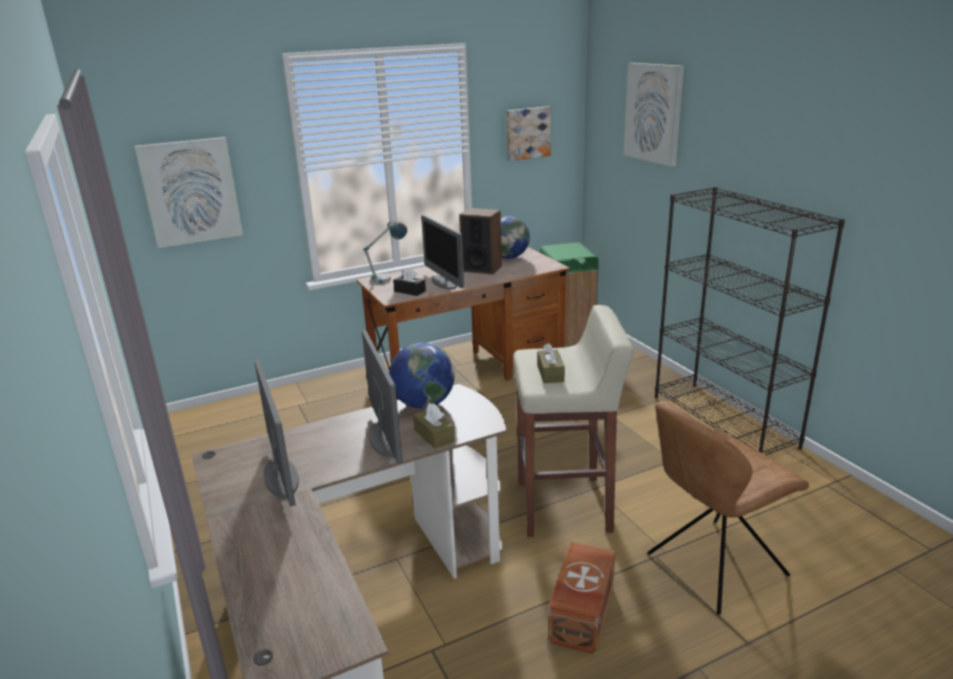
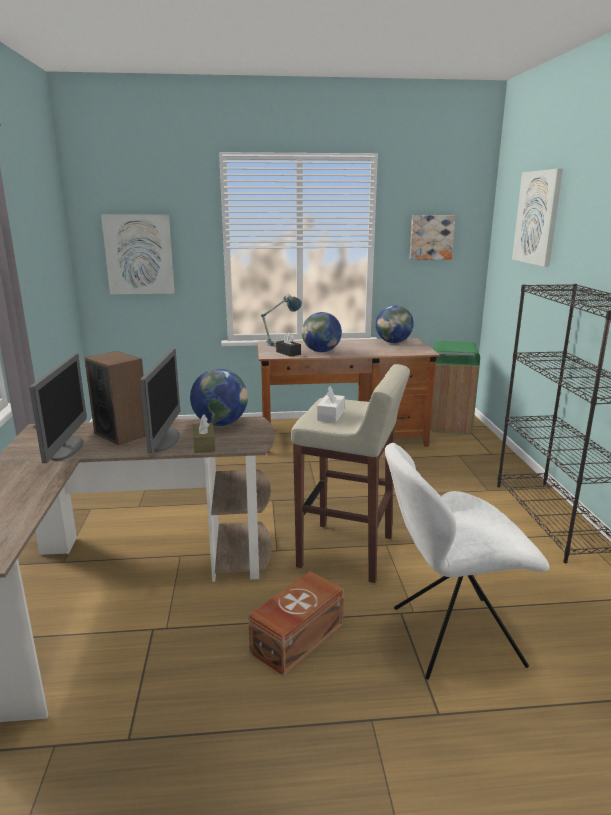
camera: 20 degrees right, 5 degrees down
(444, 283) = (321, 351): monitor -> globe
(481, 268) = (362, 346): speaker -> speaker (122, 434)
(550, 373) = (330, 415): brown tissue box -> white tissue box
(712, 566) = (451, 636): brown chair -> white chair

